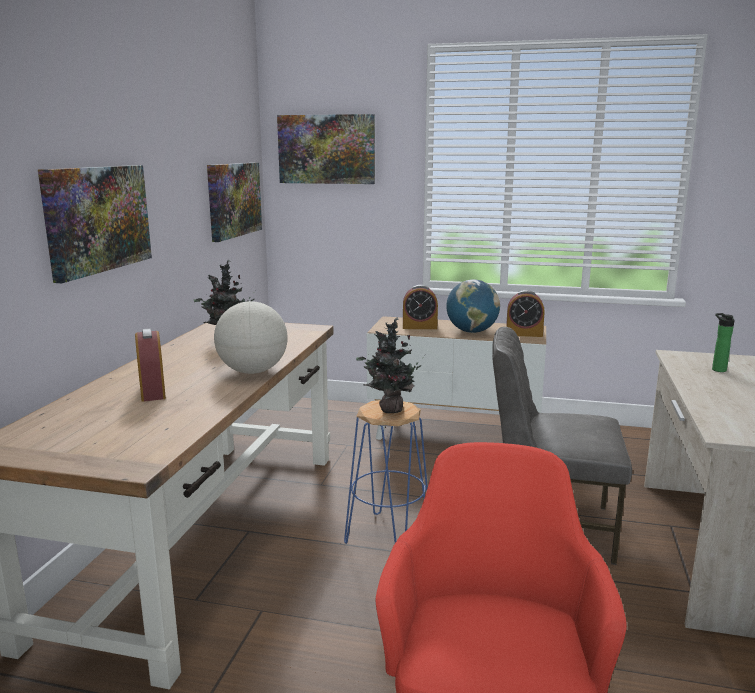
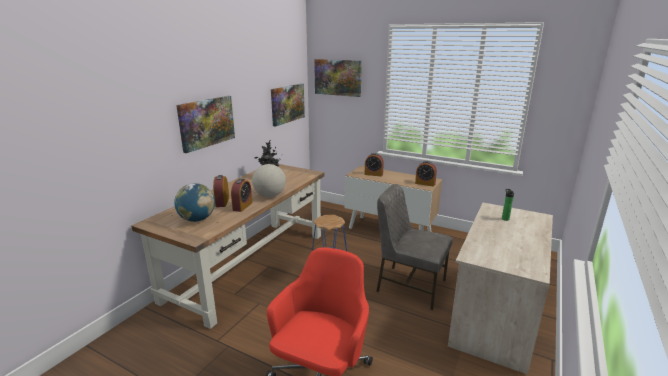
camera: 15 degrees right, 5 degrees up
(205, 395) = (242, 206): none -> alarm clock
(389, 410) = (329, 220): potted plant -> none
(471, 331) = (398, 179): globe -> globe (197, 219)

